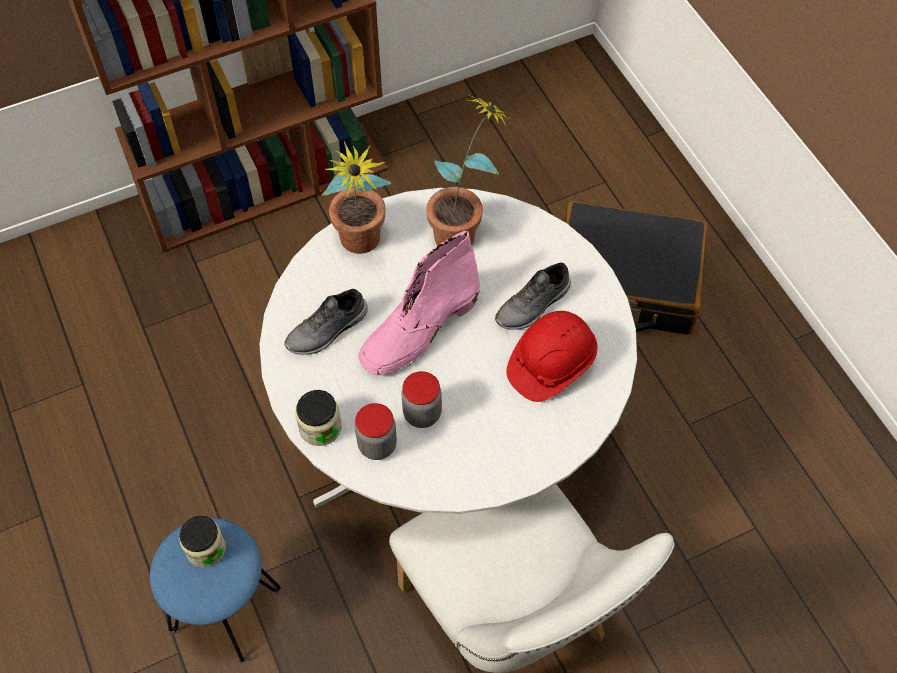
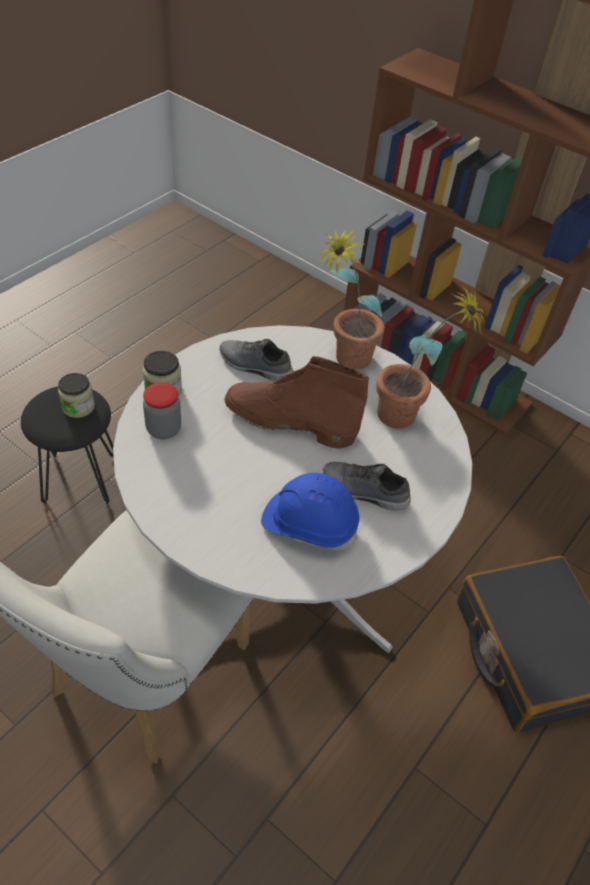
camera: 60 degrees right, 10 degrees down
(225, 610) = (80, 478): blue stool -> black stool
(419, 329) = (289, 420): pink boot -> brown boot
(422, 414) = (208, 448): jar -> none
(550, 364) = (309, 524): red hard hat -> blue hard hat

